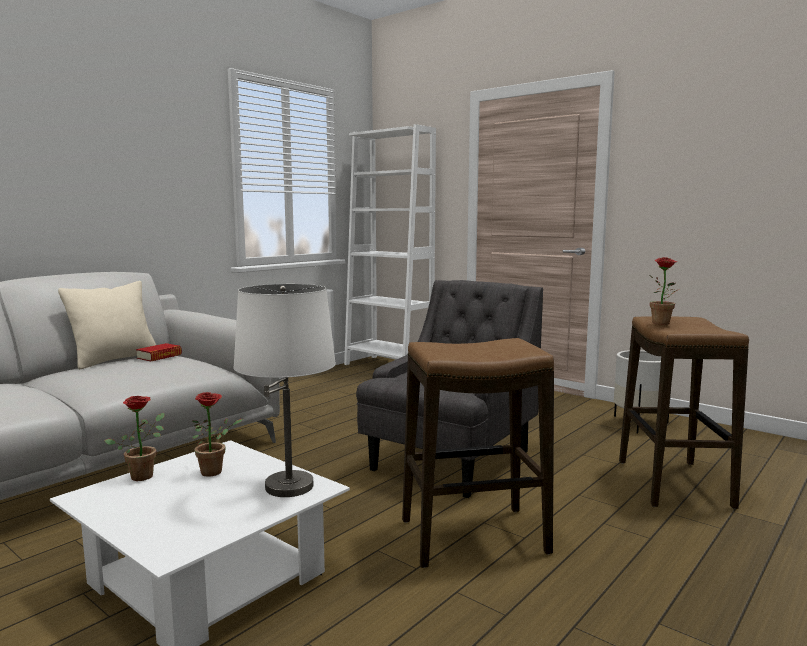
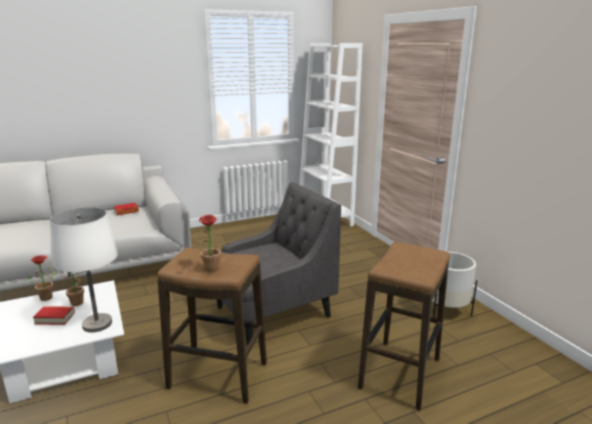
camera: 25 degrees right, 10 degrees up
(114, 360) = (106, 209): beige pillow -> none
(202, 494) = (55, 318): none -> book
(663, 324) = (396, 256): potted plant -> potted plant (210, 270)

